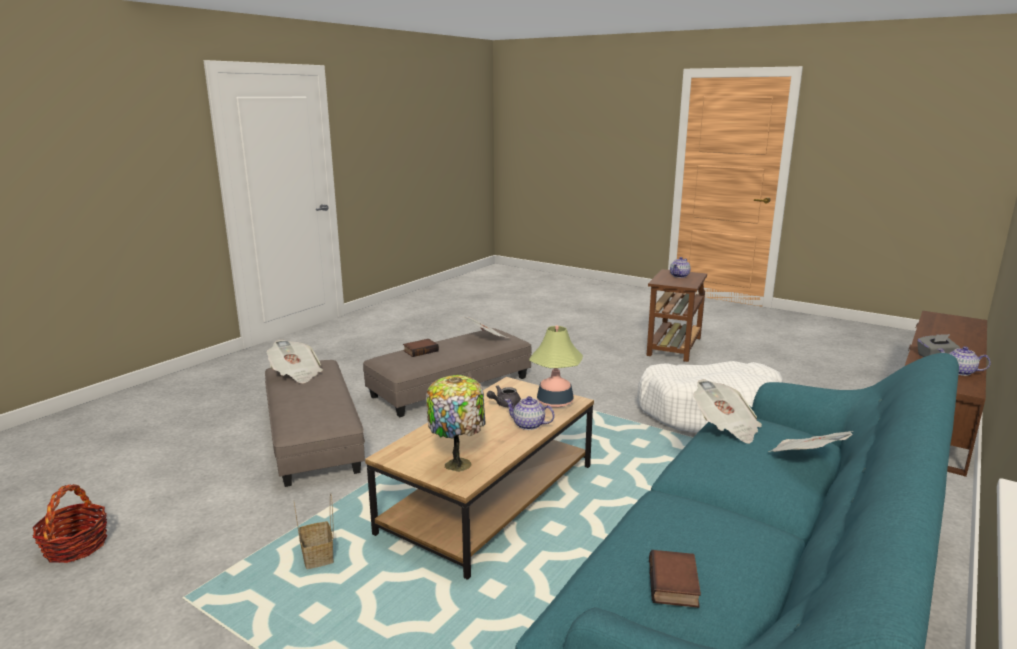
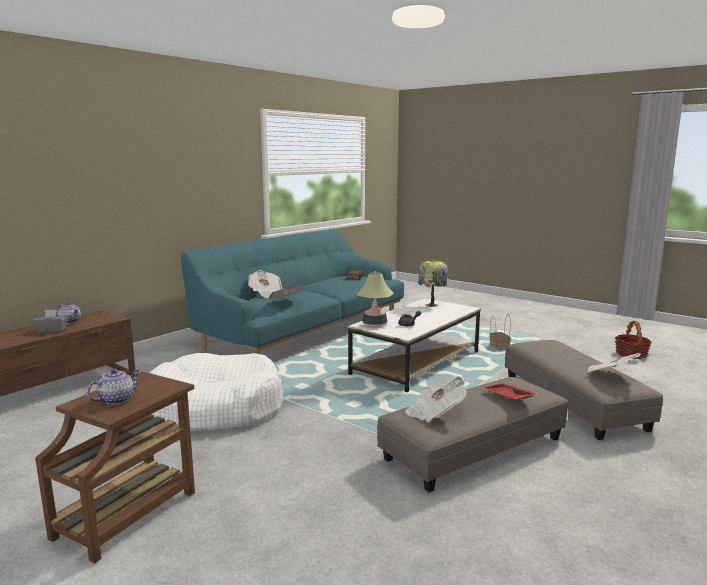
camera: 175 degrees left, 5 degrees down
(421, 350) = (507, 397): book -> red tray
(491, 499) = (416, 363): brown coffee table -> white coffee table
(529, 425) = (394, 316): teapot -> none

